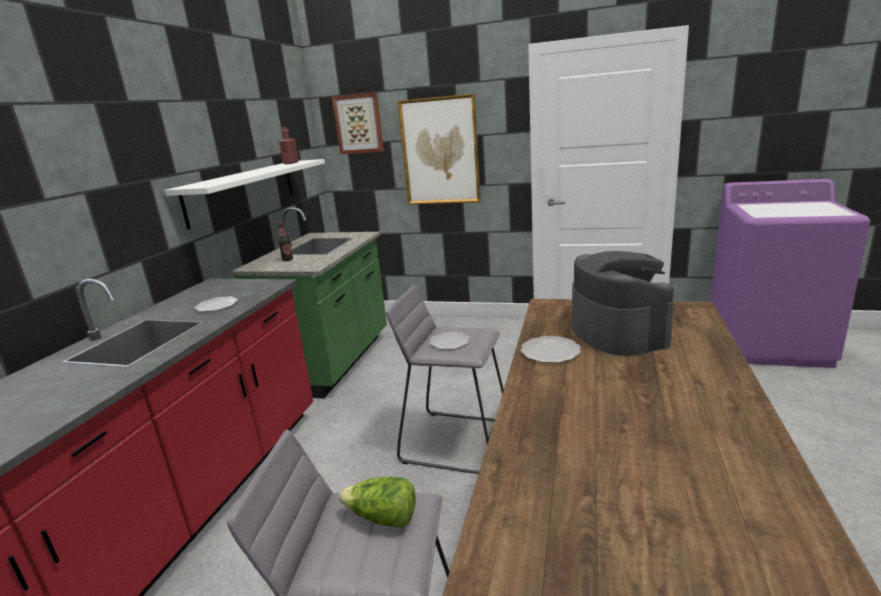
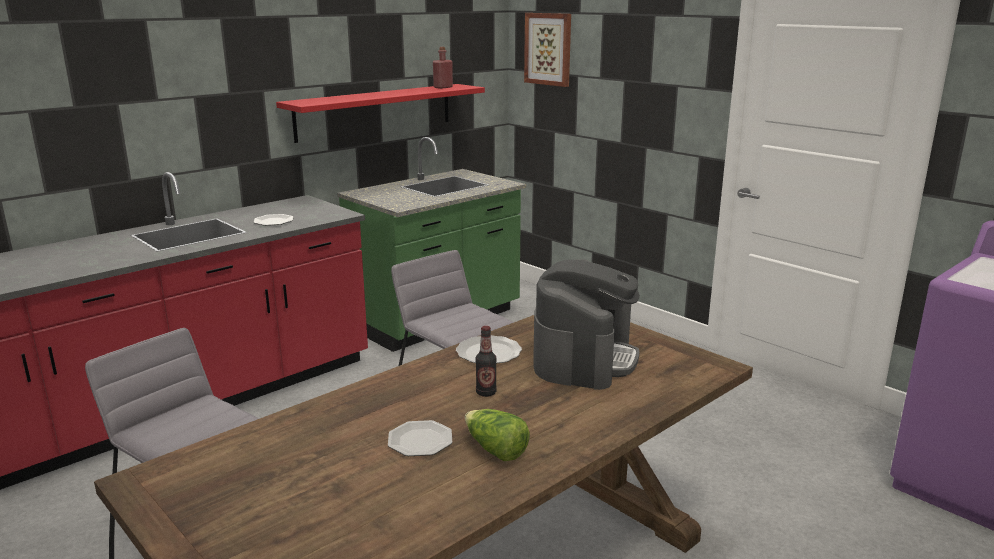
camera: 30 degrees right, 0 degrees up
(243, 191) = (375, 111): white shelf -> red shelf
(287, 260) = (394, 193): bottle -> bottle (486, 393)
(382, 518) = (211, 420): lettuce -> lettuce (495, 449)
(440, 151) = (627, 98): picture -> none
(449, 342) = (453, 320): plate -> plate (419, 441)

